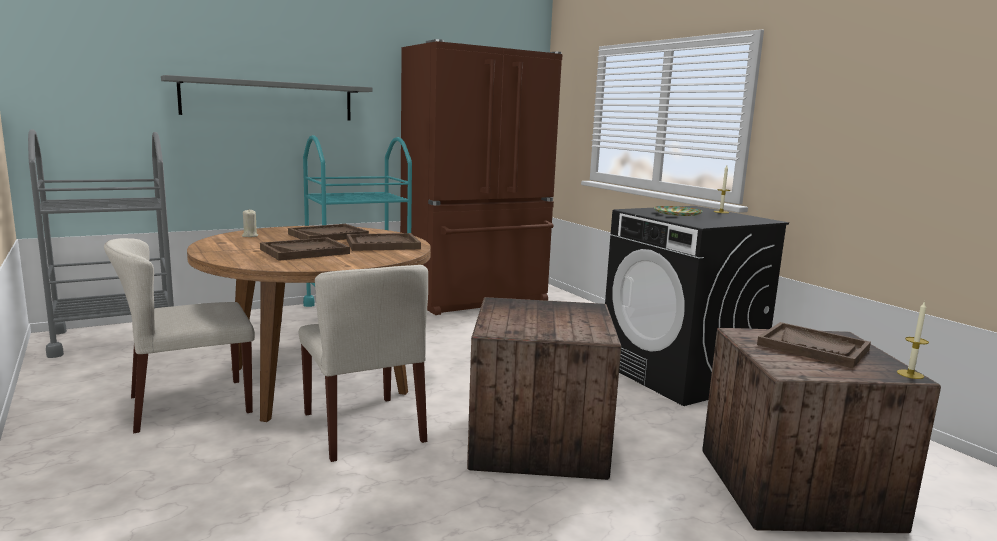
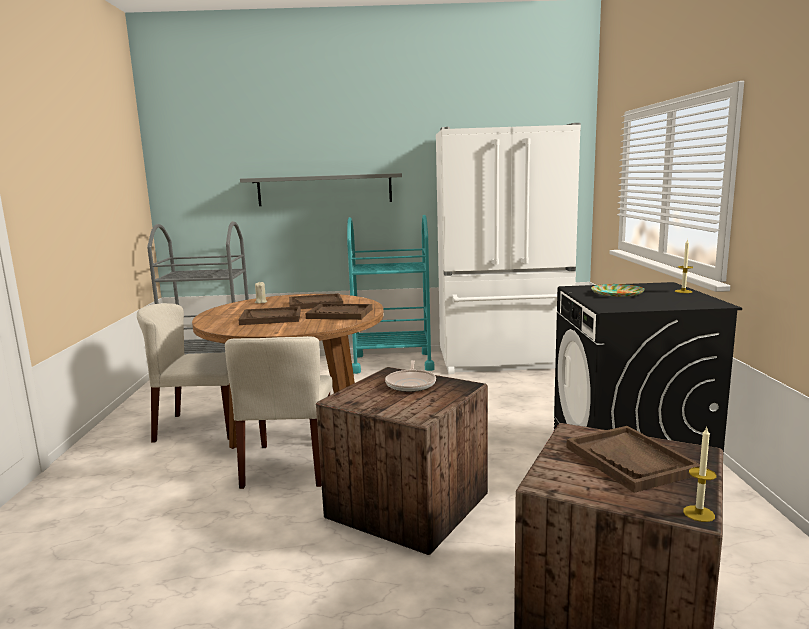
camera: 30 degrees right, 0 degrees up
(476, 298) = (504, 361): brown fridge -> white fridge
(539, 310) = (411, 384): none -> frying pan

